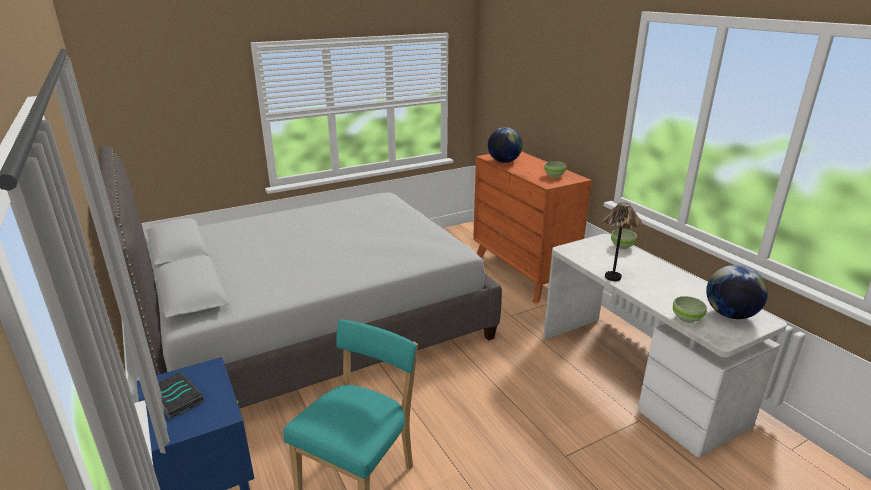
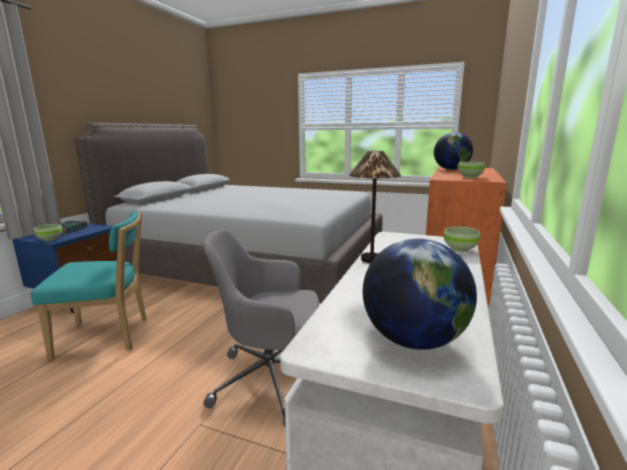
camera: 50 degrees right, 10 degrees down
(544, 403) = (271, 380): none -> grey office chair
(686, 318) = (338, 312): green bowl -> green bowl (50, 239)

